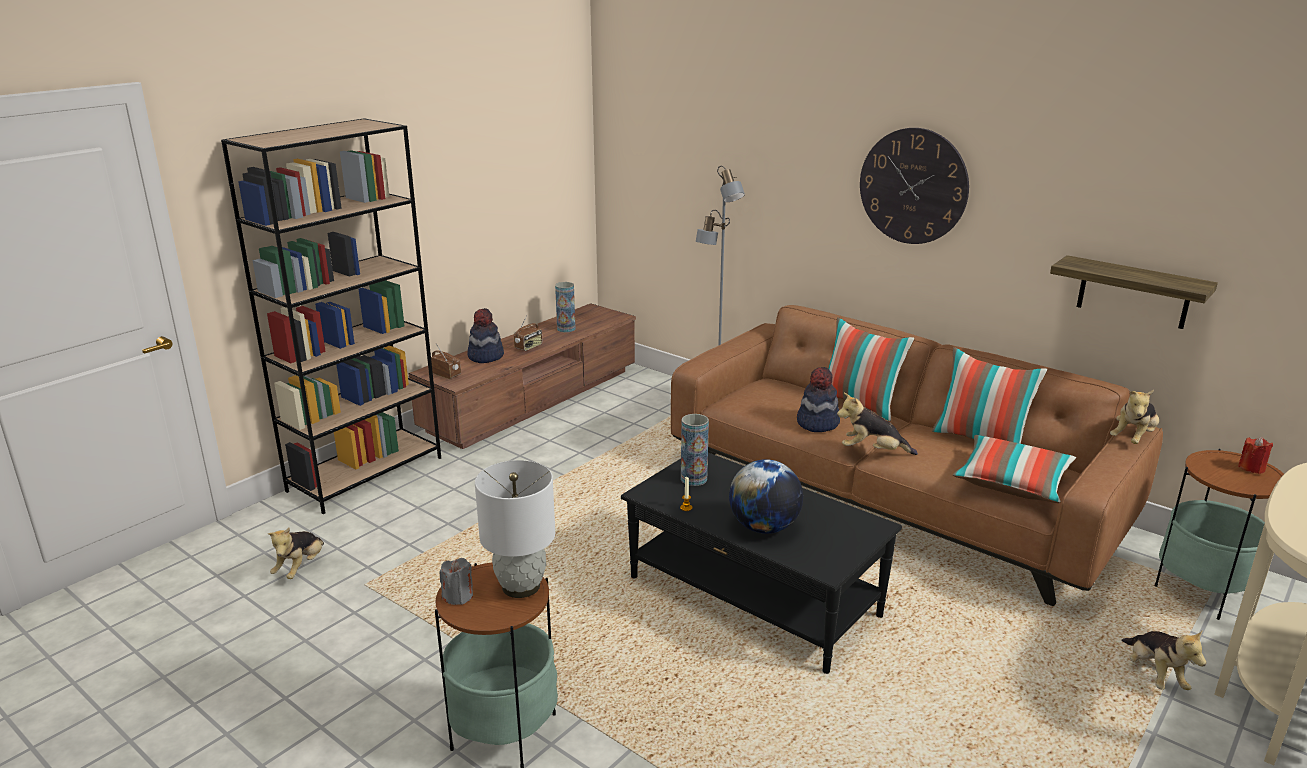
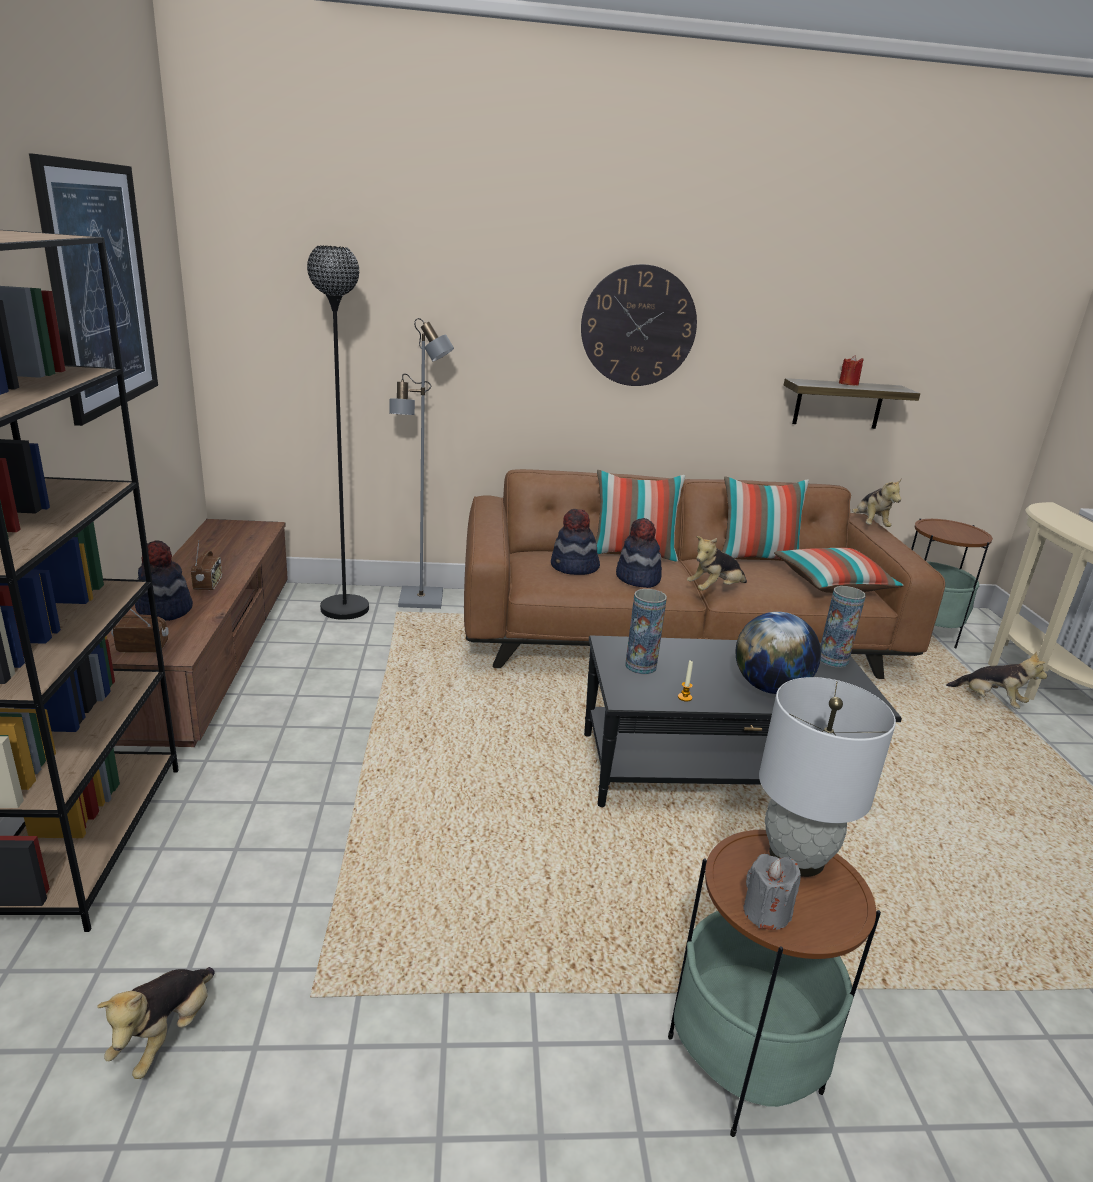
camera: 45 degrees left, 0 degrees up
(300, 568) = (165, 1035): plush toy -> plush toy turned 45 degrees clockwise
(482, 140) = (100, 288): none -> picture
(566, 329) = (223, 552): vase -> vase (832, 659)
(654, 395) = (345, 609): none -> black floor lamp
(778, 400) = (574, 568): none -> hat
(1251, 468) = (954, 526): red candle -> red candle (848, 384)

